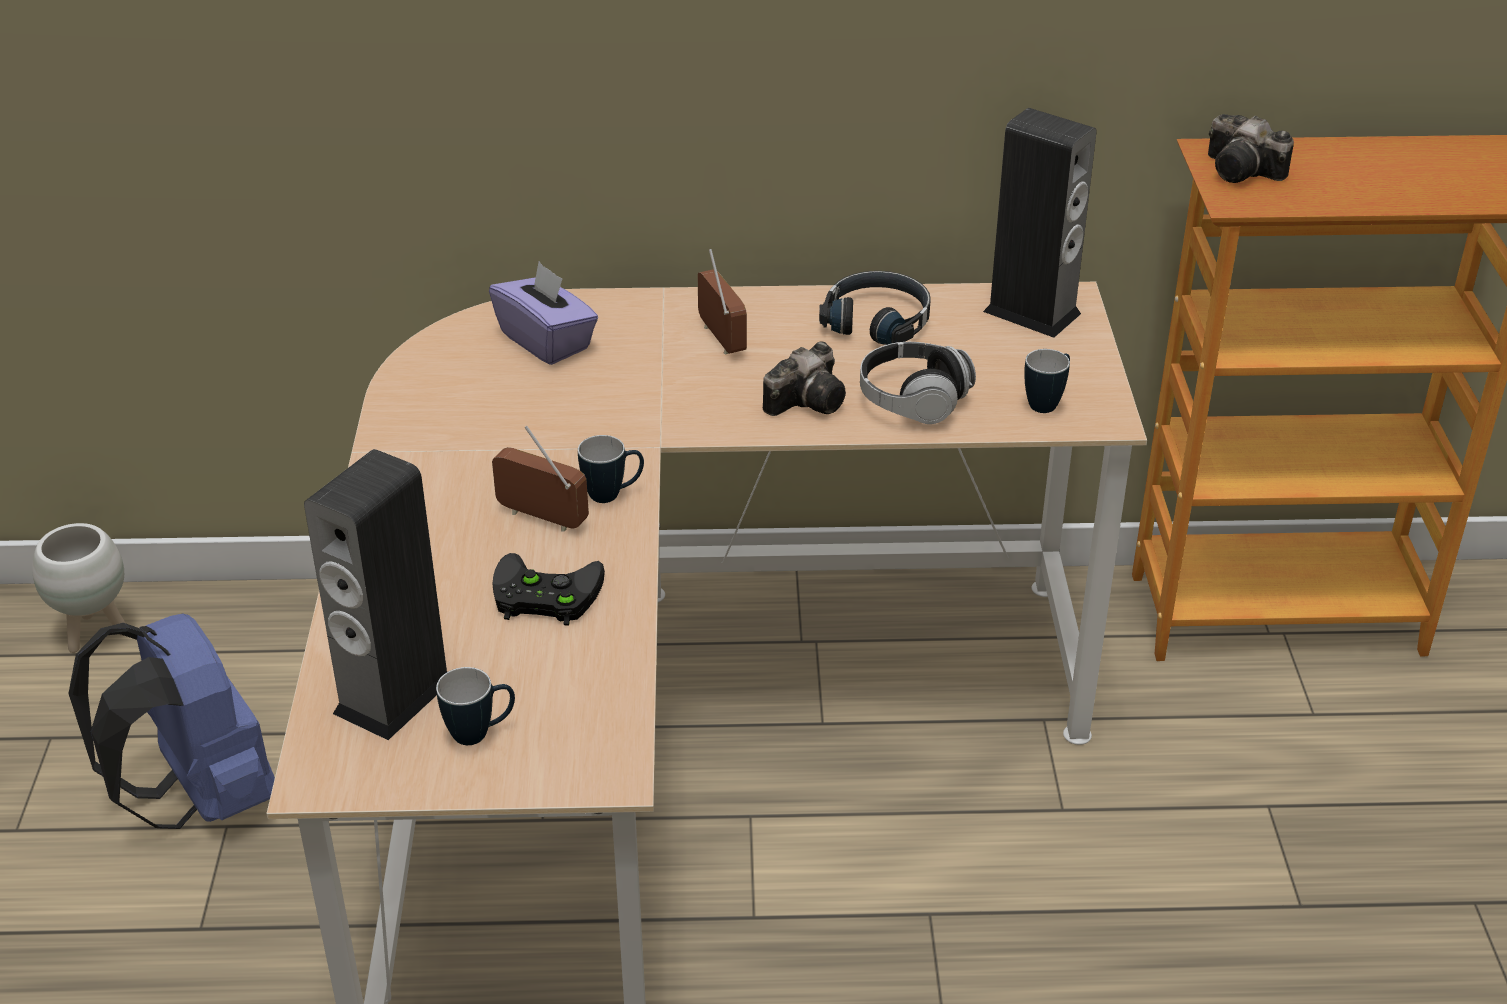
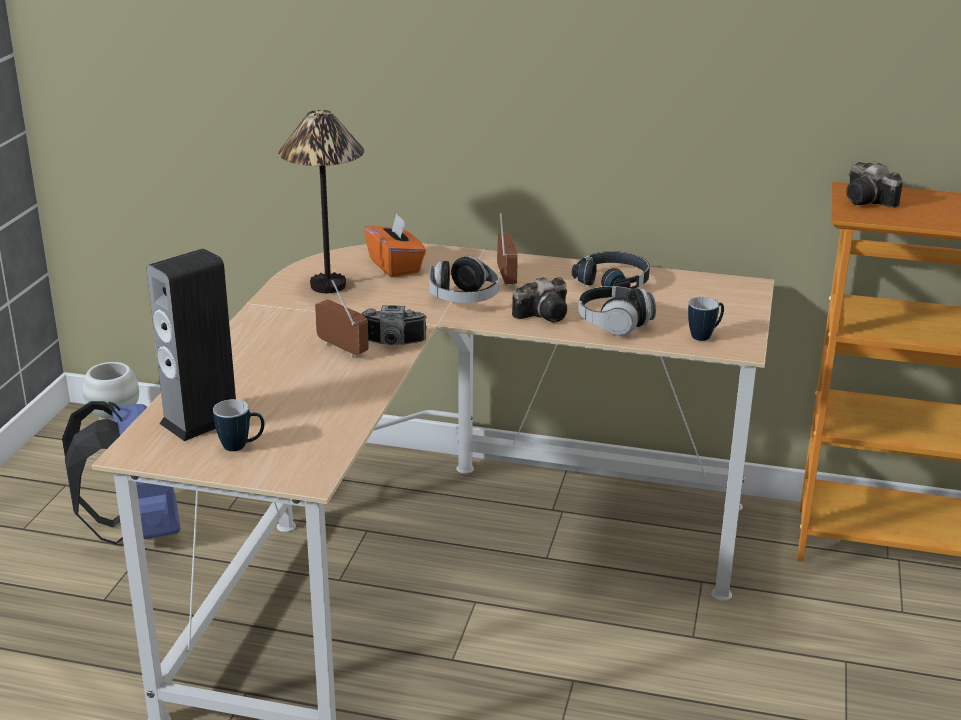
camera: 15 degrees right, 10 degrees down
(460, 397) = (327, 286): none -> table lamp
(542, 596) = (319, 386): black game controller -> none
(546, 341) = (395, 266): purple tissue box -> orange tissue box
(613, 494) = (392, 344): mug -> camera
(678, 391) = (463, 299): none -> headphones
(1032, 312) = (720, 289): speaker -> none

